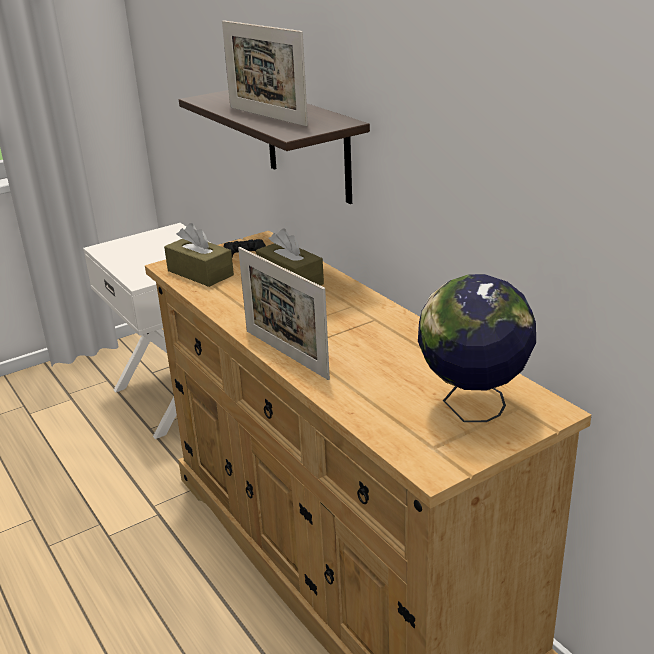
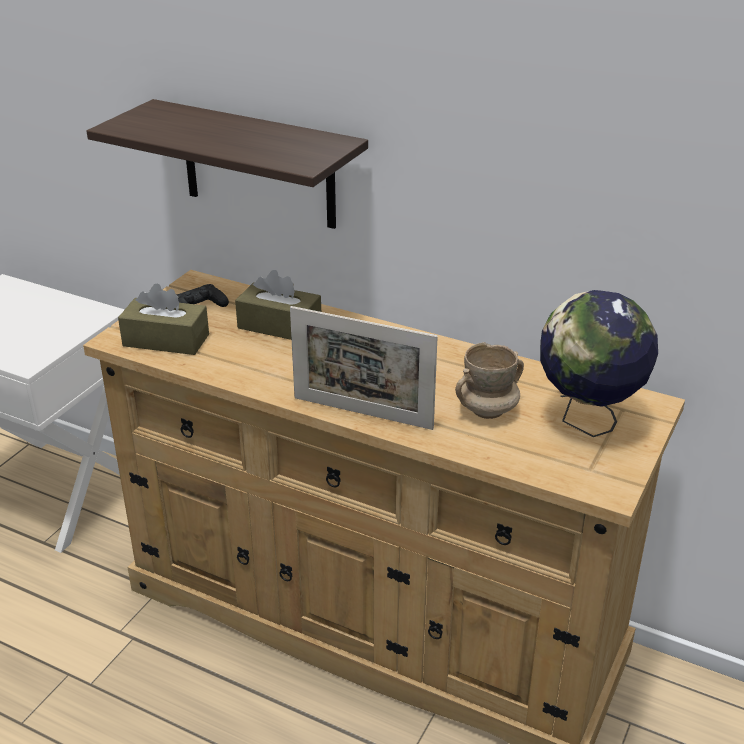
camera: 30 degrees left, 5 degrees up
(267, 116) = (241, 144): picture frame -> none
(391, 376) = (487, 409): none -> beige mug

